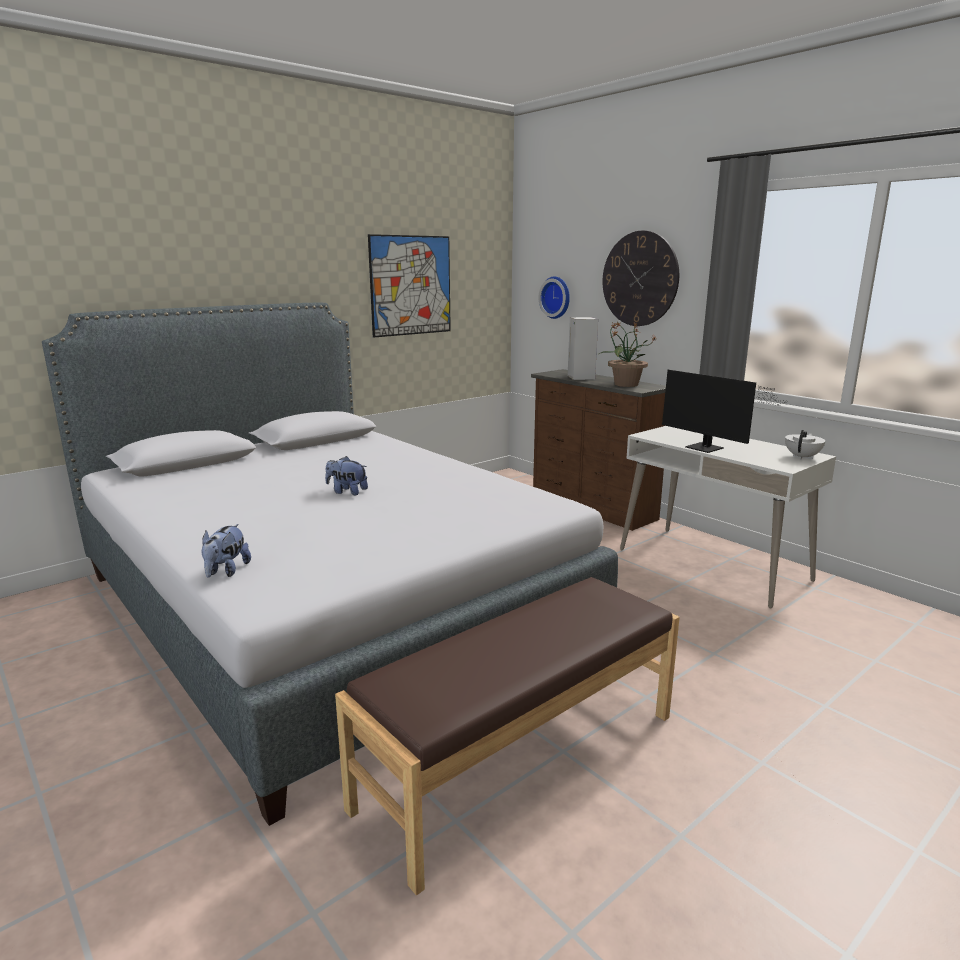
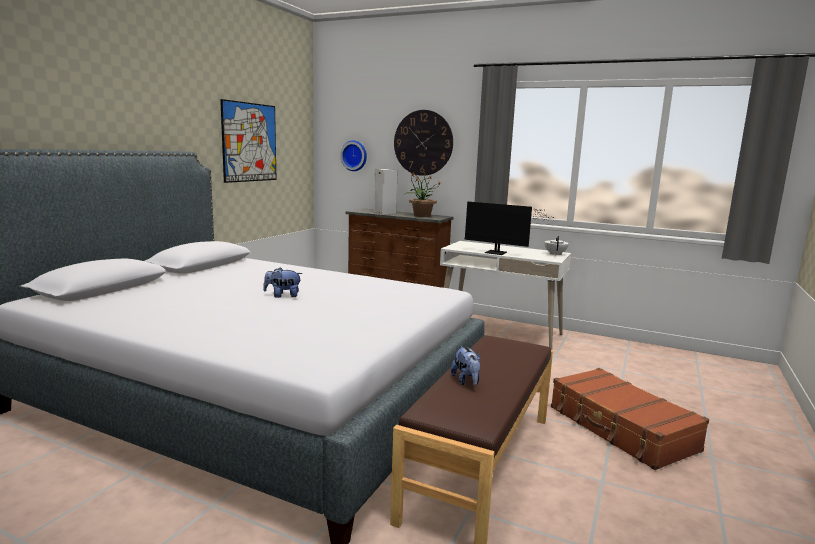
camera: 25 degrees left, 5 degrees down
(226, 571) = (262, 354): plush toy -> plush toy (466, 381)
(785, 758) = (621, 429): none -> brown suitcase

